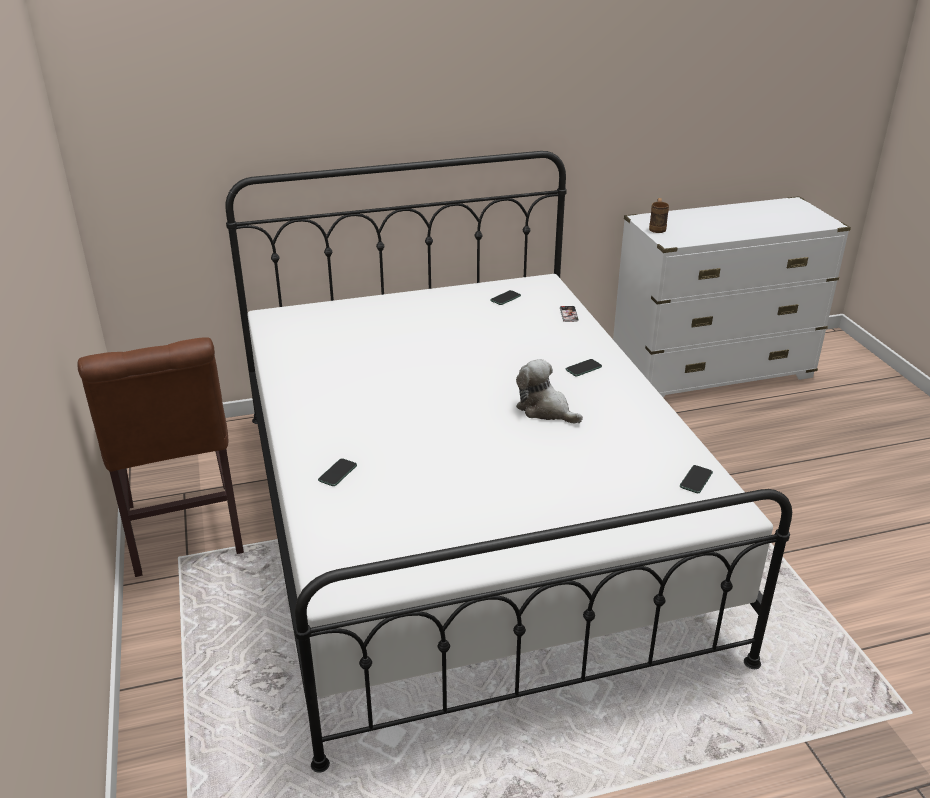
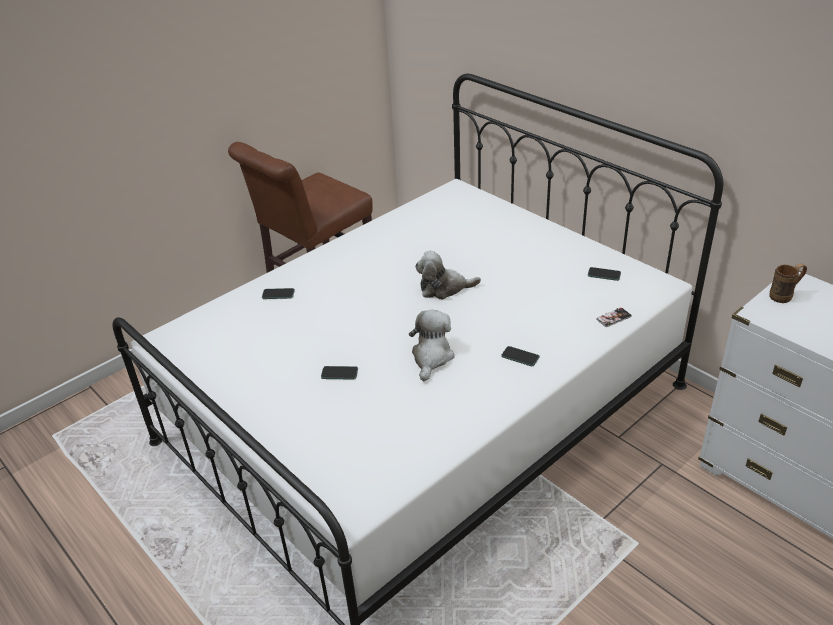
camera: 65 degrees right, 5 degrees up
(442, 373) = (444, 288): none -> plush toy
(696, 480) = (385, 476): phone -> phone (339, 373)

